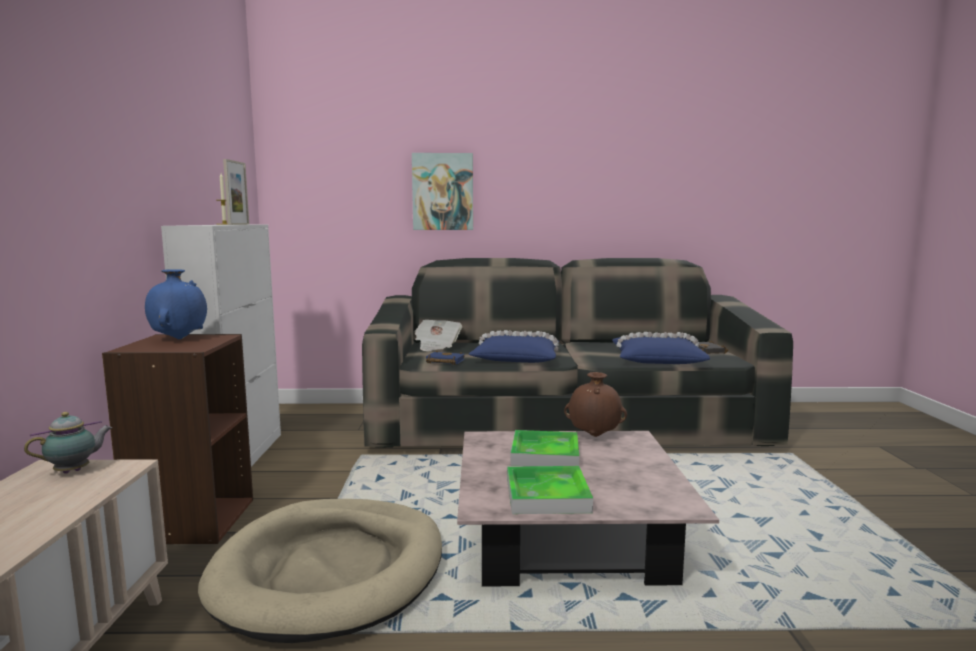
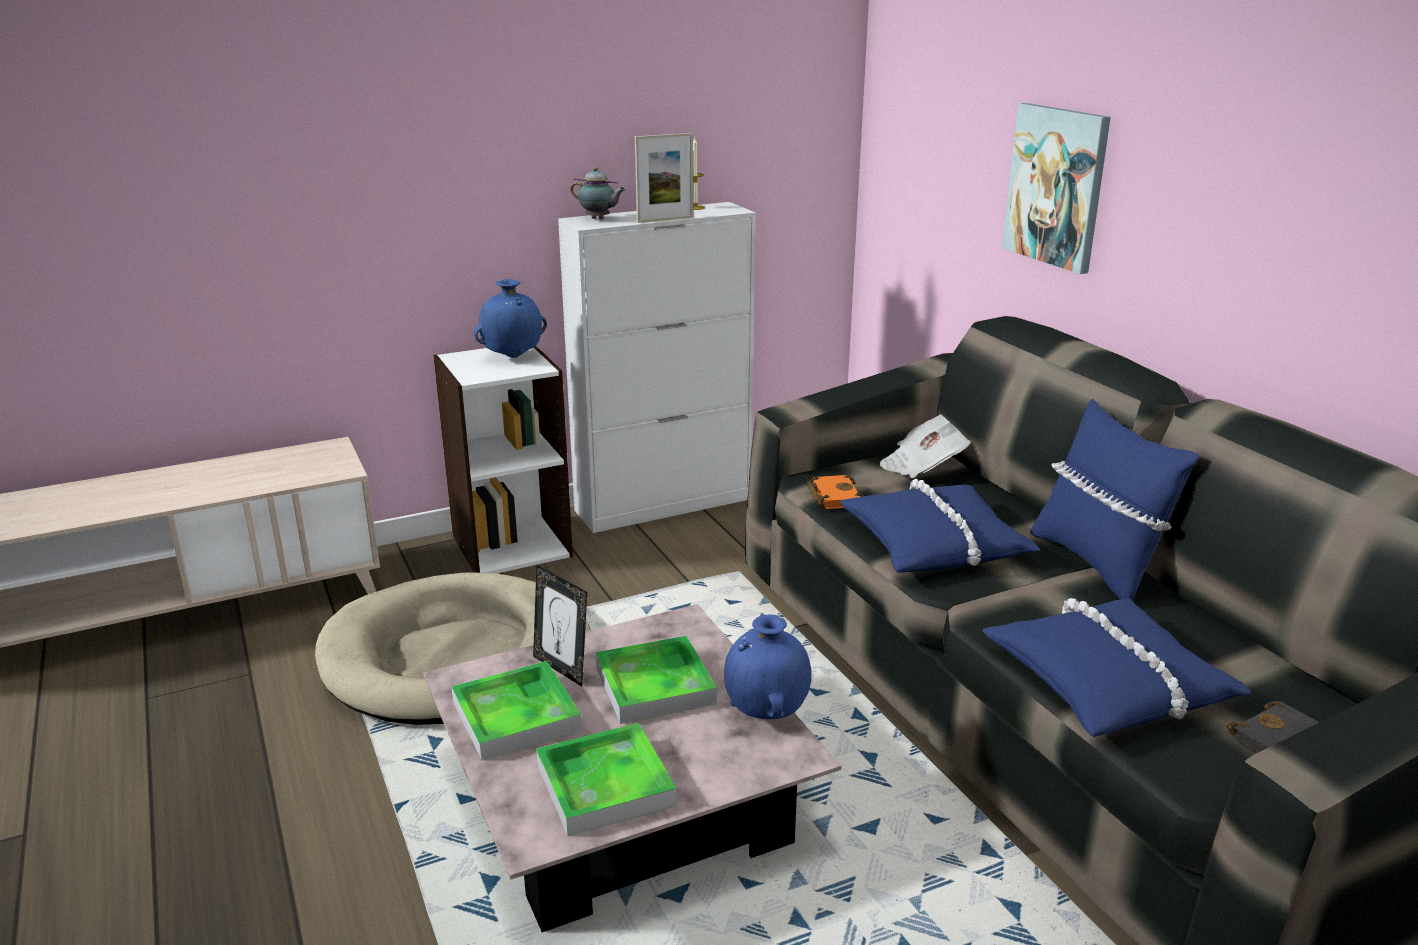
camera: 65 degrees right, 15 degrees up
(75, 471) = (328, 458): teapot -> teapot (599, 219)
(191, 520) = (511, 545): brown bookcase -> white bookcase
(444, 361) = (833, 496): blue book -> orange book
(501, 474) = (562, 668): none -> picture frame
(564, 345) = (1097, 564): none -> blue pillow
(595, 435) = (766, 714): brown vase -> blue vase
(640, 481) = (605, 785): none -> tray

